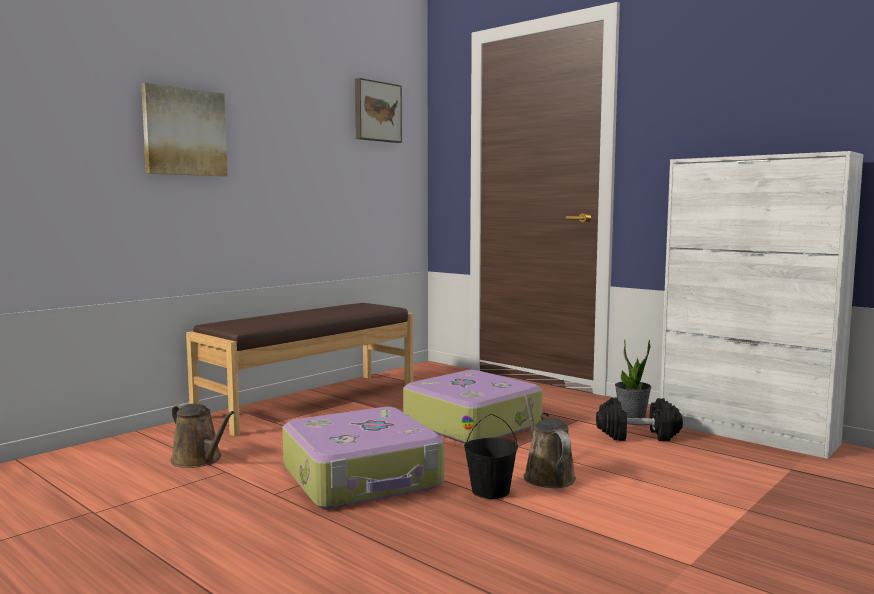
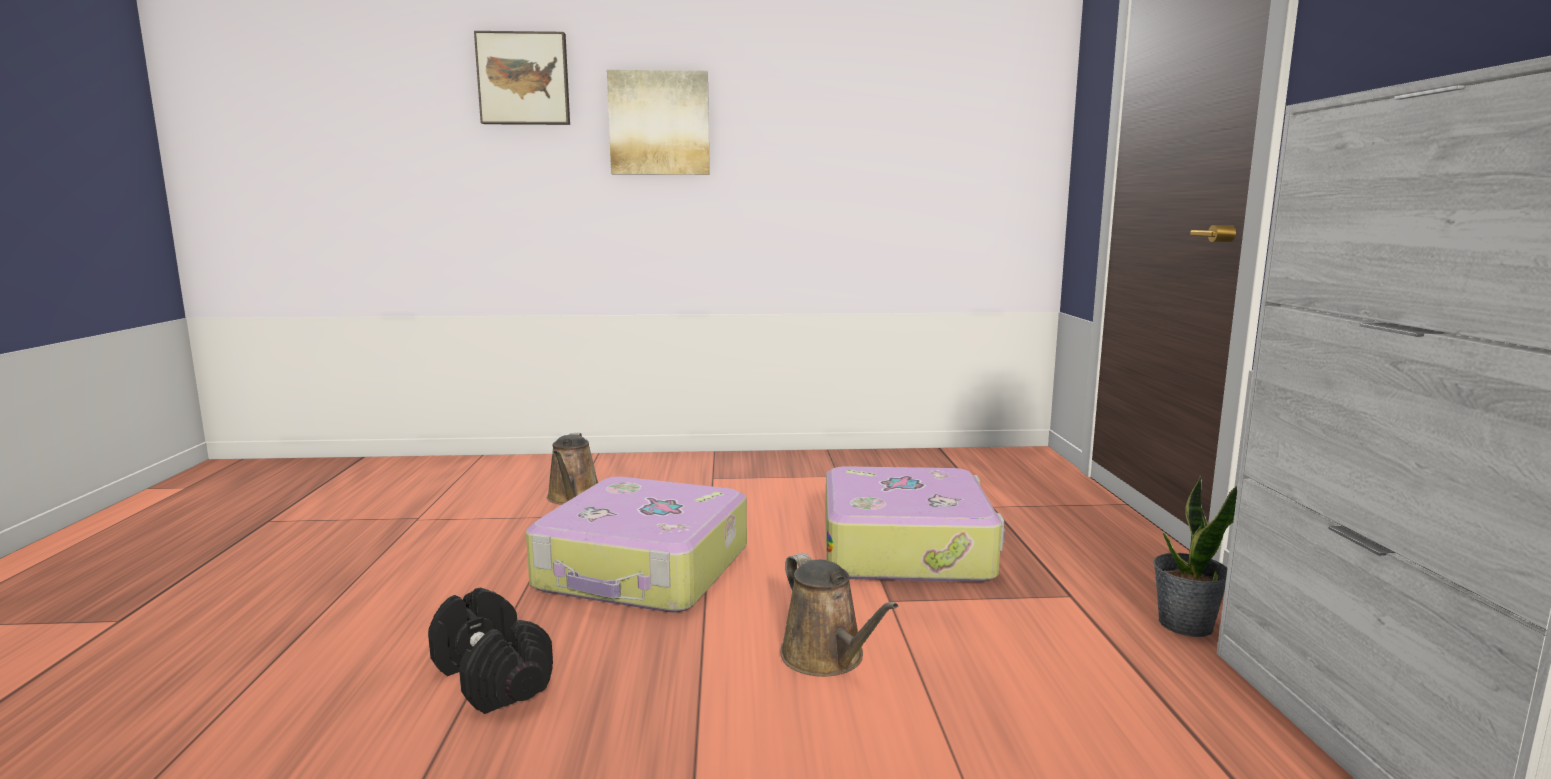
camera: 45 degrees right, 5 degrees up
(309, 401) = (794, 464): brown bench -> none
(376, 111) = (966, 70): picture -> picture (524, 79)
(490, 491) = (717, 645): black bucket -> none
(546, 476) = (827, 658): brown watering can -> brown watering can turned 120 degrees clockwise
(638, 435) = (1118, 659): black dumbbell -> black dumbbell (493, 677)

